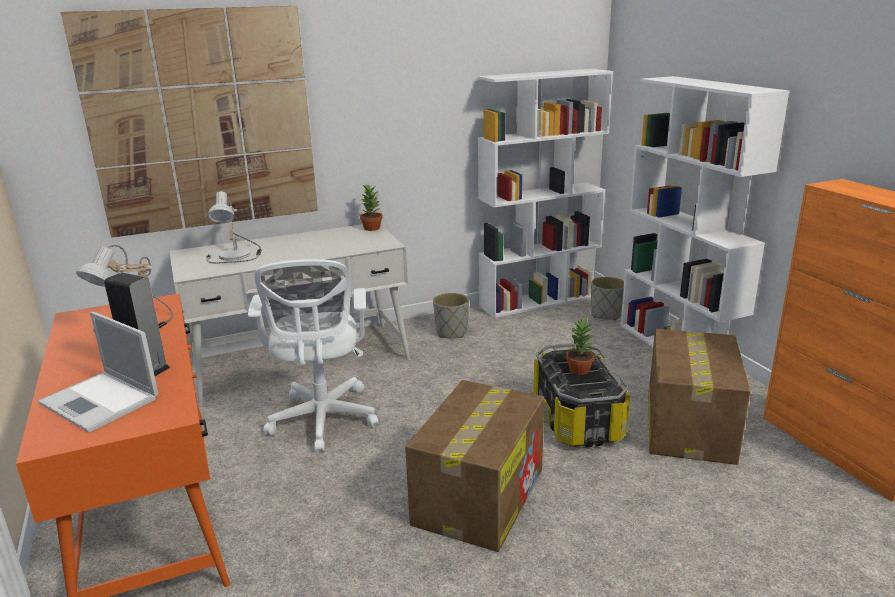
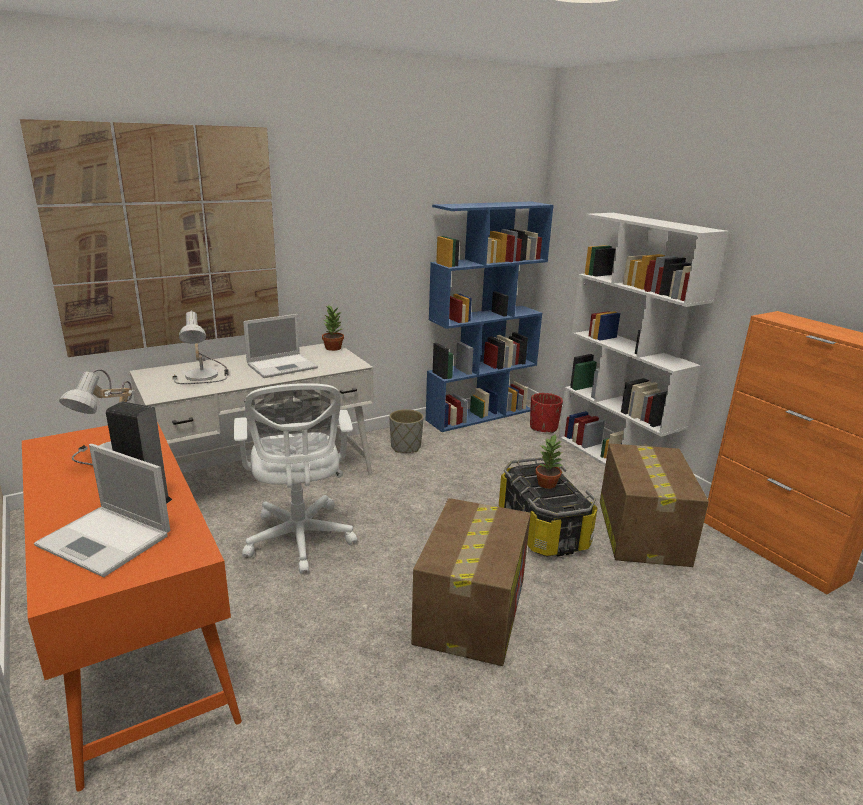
camera: 10 degrees left, 0 degrees up
(316, 246) = (283, 366): none -> laptop
(539, 301) = (480, 415): white bookcase -> blue bookcase
(606, 315) = (543, 427): grey planter -> red planter

